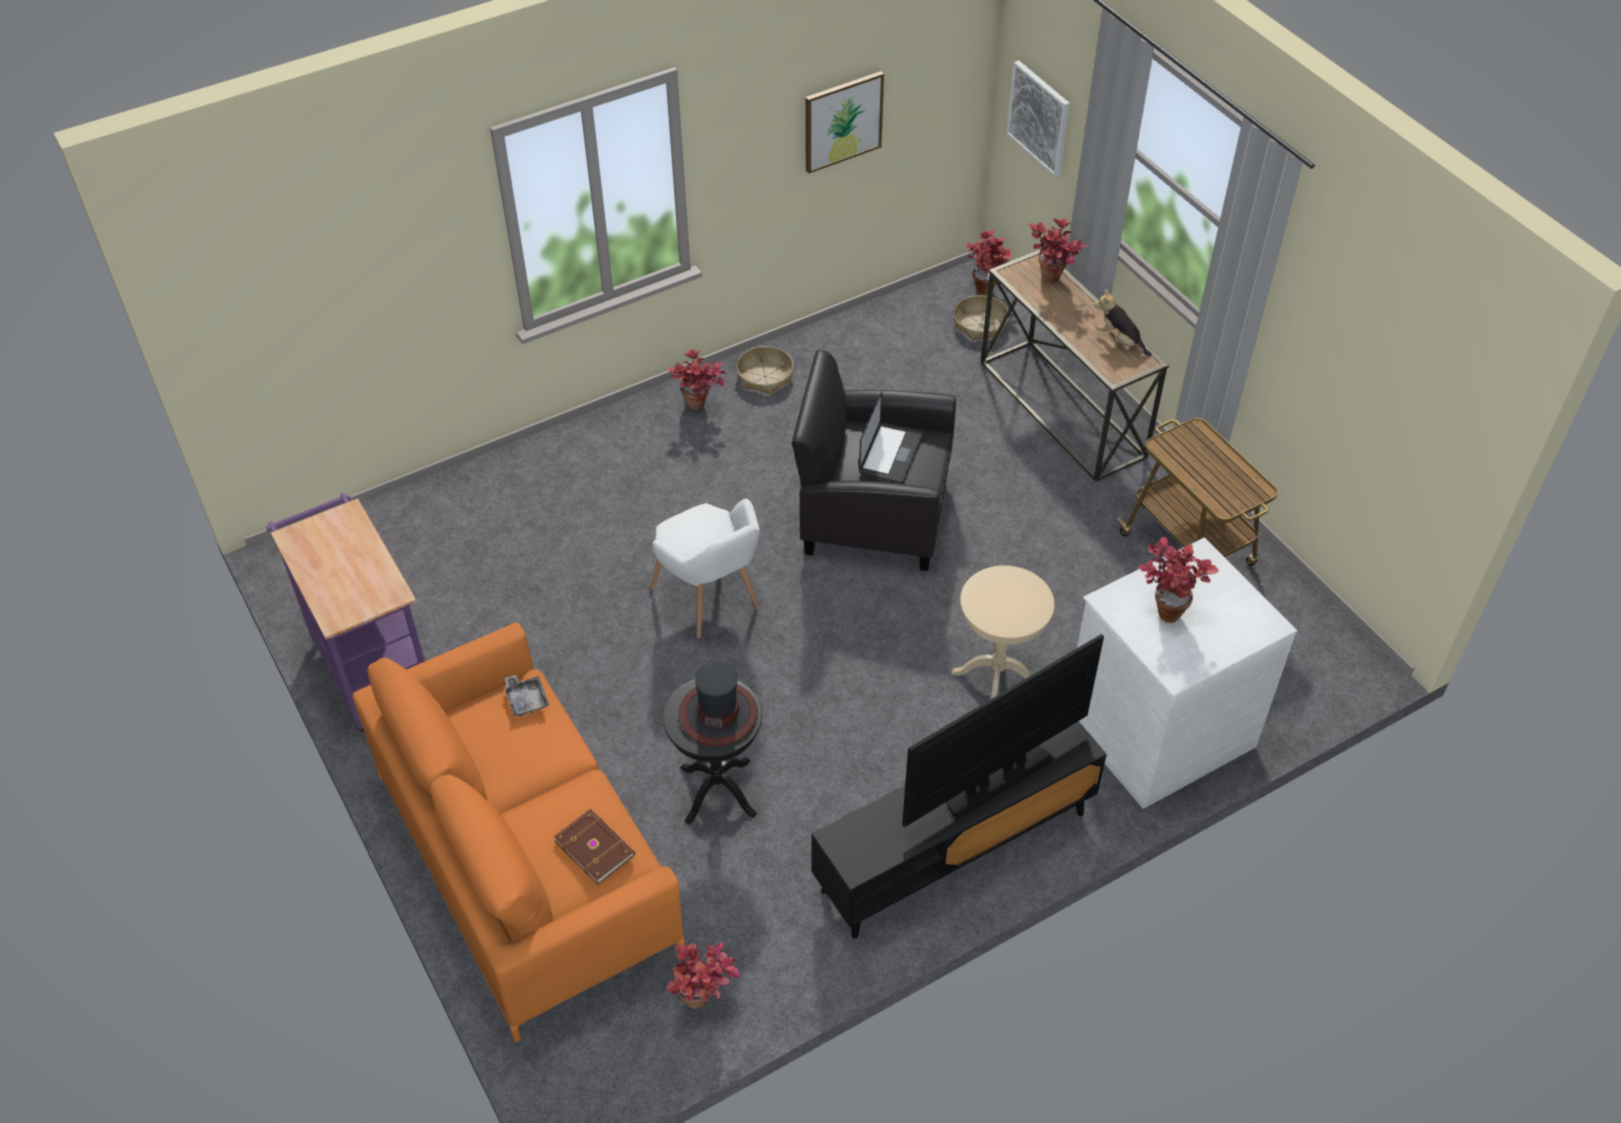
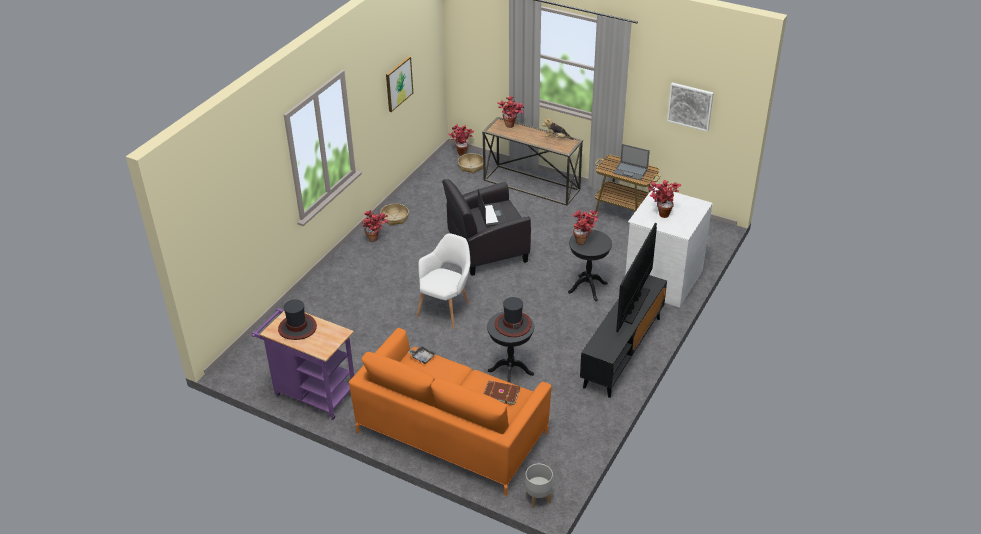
camera: 30 degrees left, 10 degrees down
(335, 549) = (297, 328): none -> hat
(564, 1079) = (538, 498): none -> grey planter
(705, 1001) = (570, 445): potted plant -> potted plant (584, 241)
(711, 602) = (446, 308): white armchair -> white armchair turned 90 degrees counterclockwise
(996, 679) = (587, 288): beige side table -> black side table
(1039, 118) = (476, 60): picture -> picture (690, 106)
(1215, 474) = (631, 171): none -> laptop

